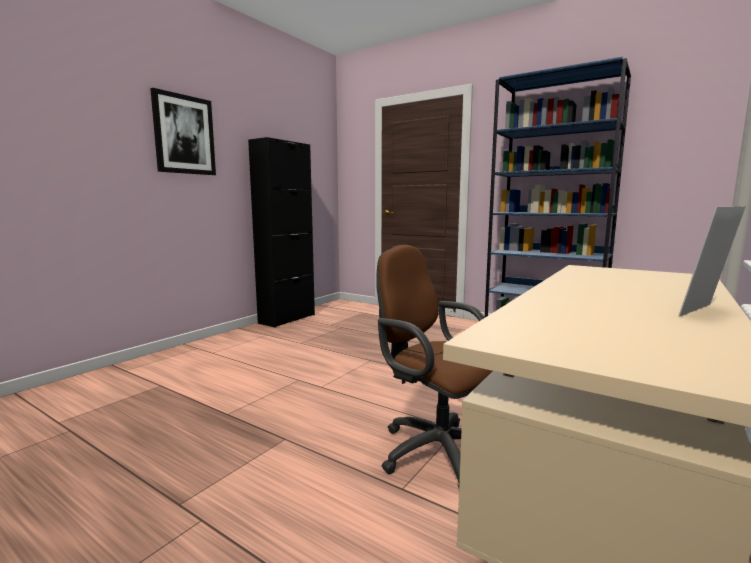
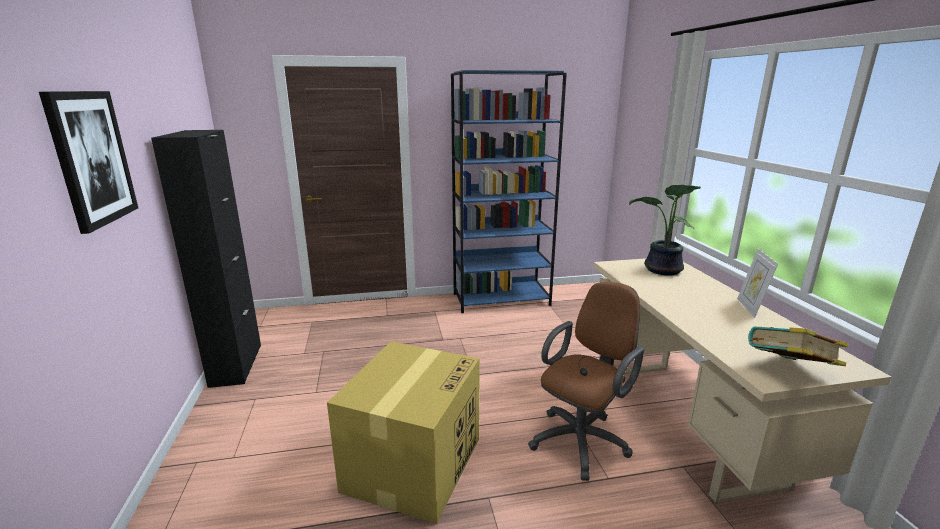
camera: 45 degrees left, 10 degrees up
(281, 396) = (413, 462): none -> cardboard box
(434, 451) = (582, 439): brown office chair -> brown office chair turned 135 degrees clockwise
(560, 346) = (789, 370): none -> book
(648, 277) = (662, 270): none -> potted plant

